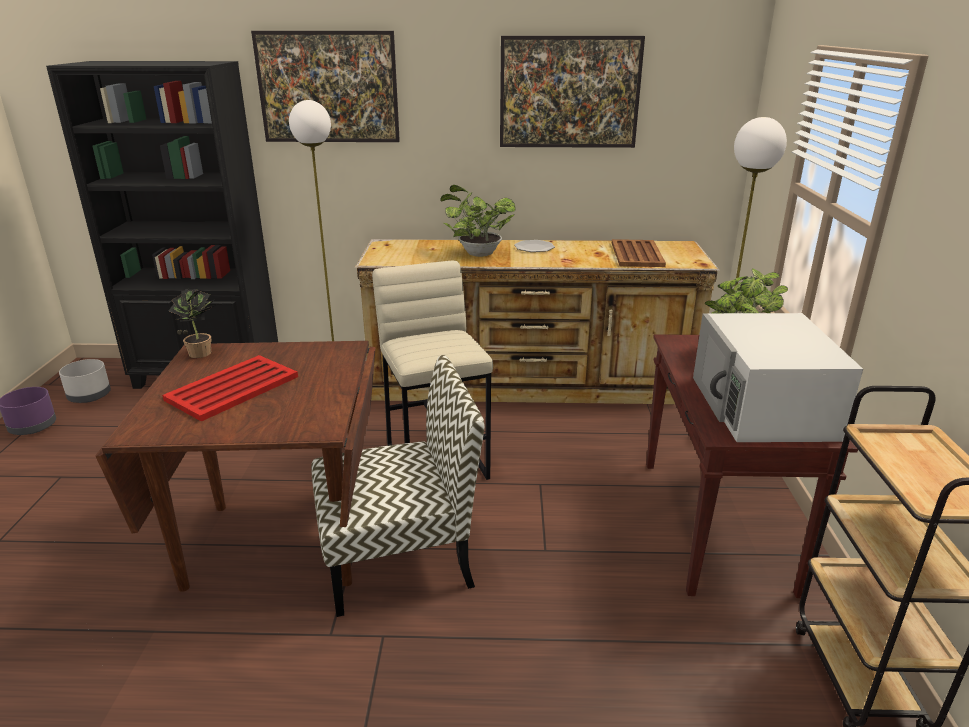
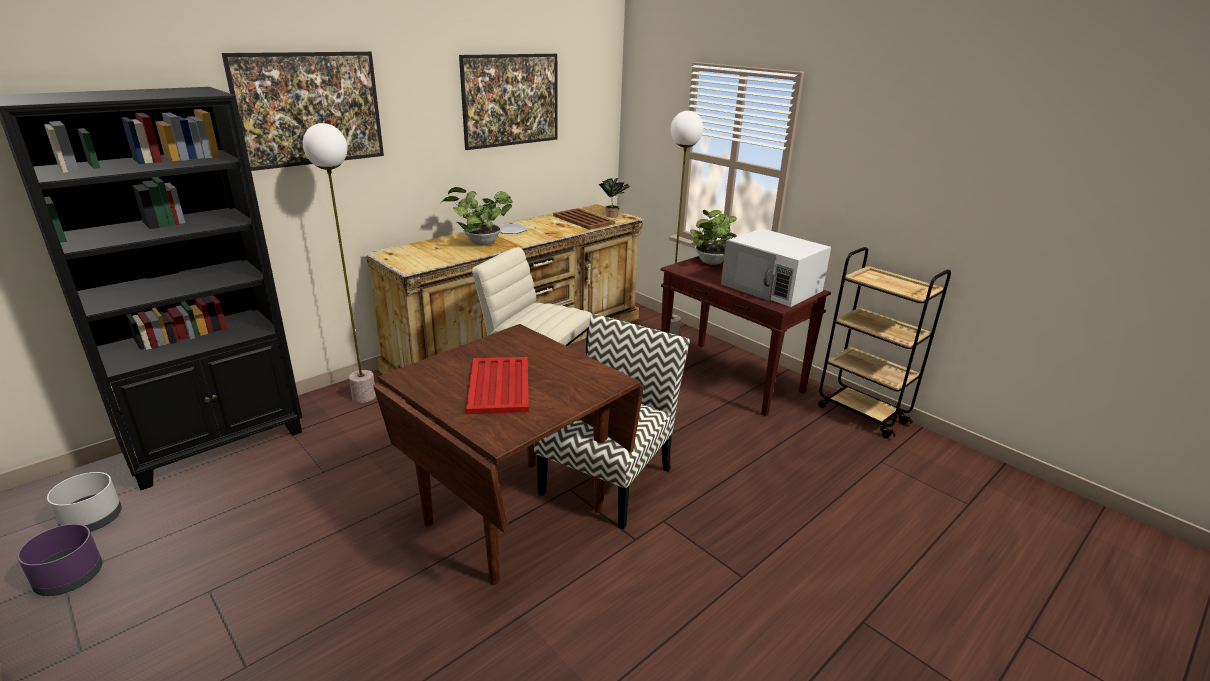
camera: 45 degrees left, 0 degrees up
(203, 353) = (415, 376): potted plant -> potted plant (613, 215)

